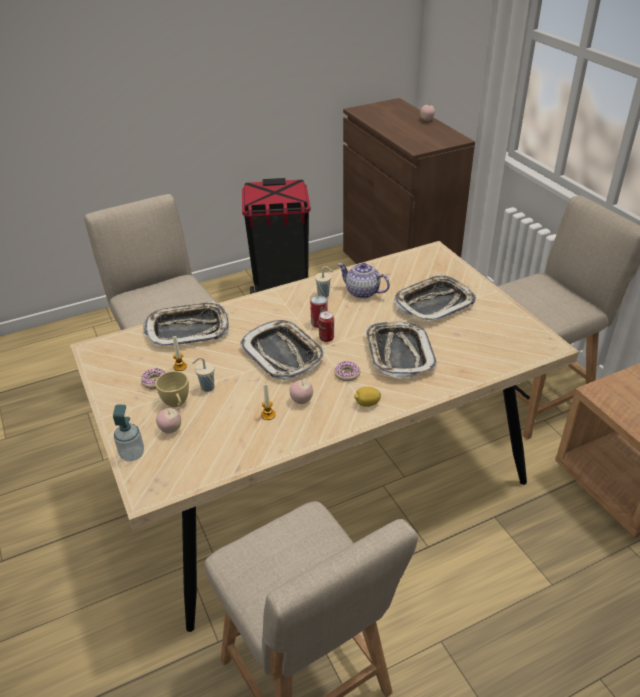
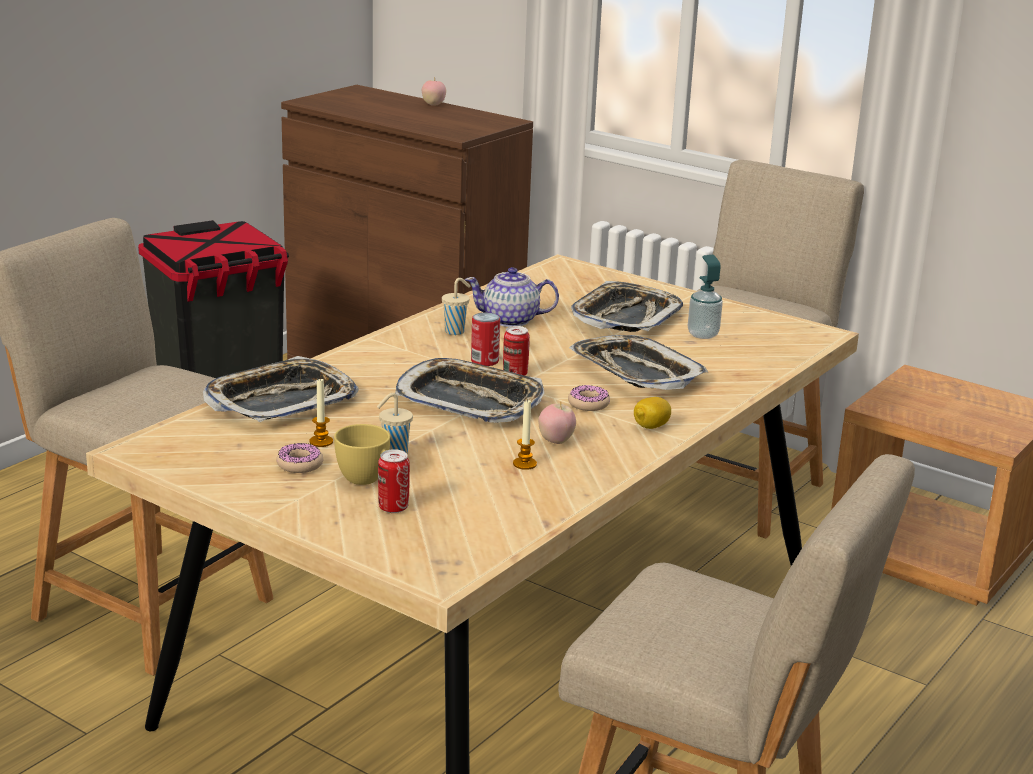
camera: 30 degrees left, 15 degrees down
(132, 454) = (364, 544): soap dispenser -> soap dispenser (703, 334)
(170, 430) = (393, 508): apple -> can

